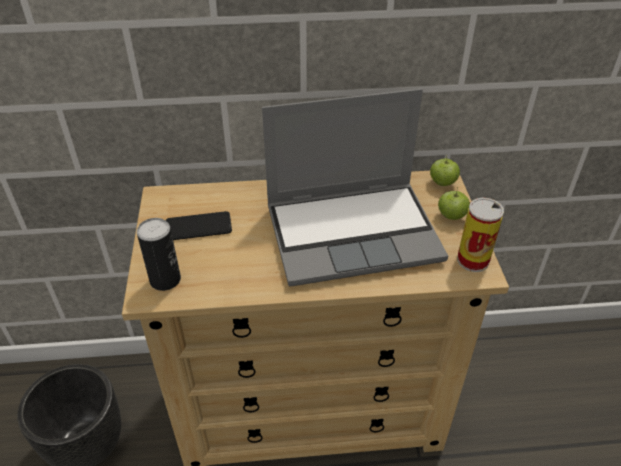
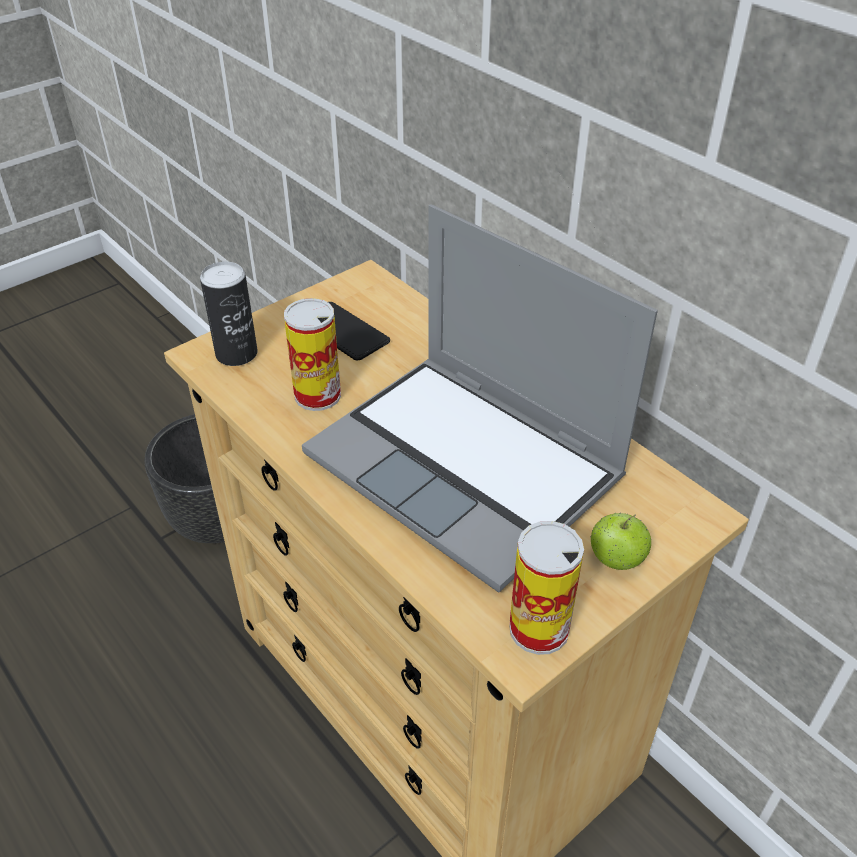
camera: 55 degrees right, 0 degrees up
(242, 261) = (317, 395): none -> can
(442, 183) = (686, 516): apple -> none

